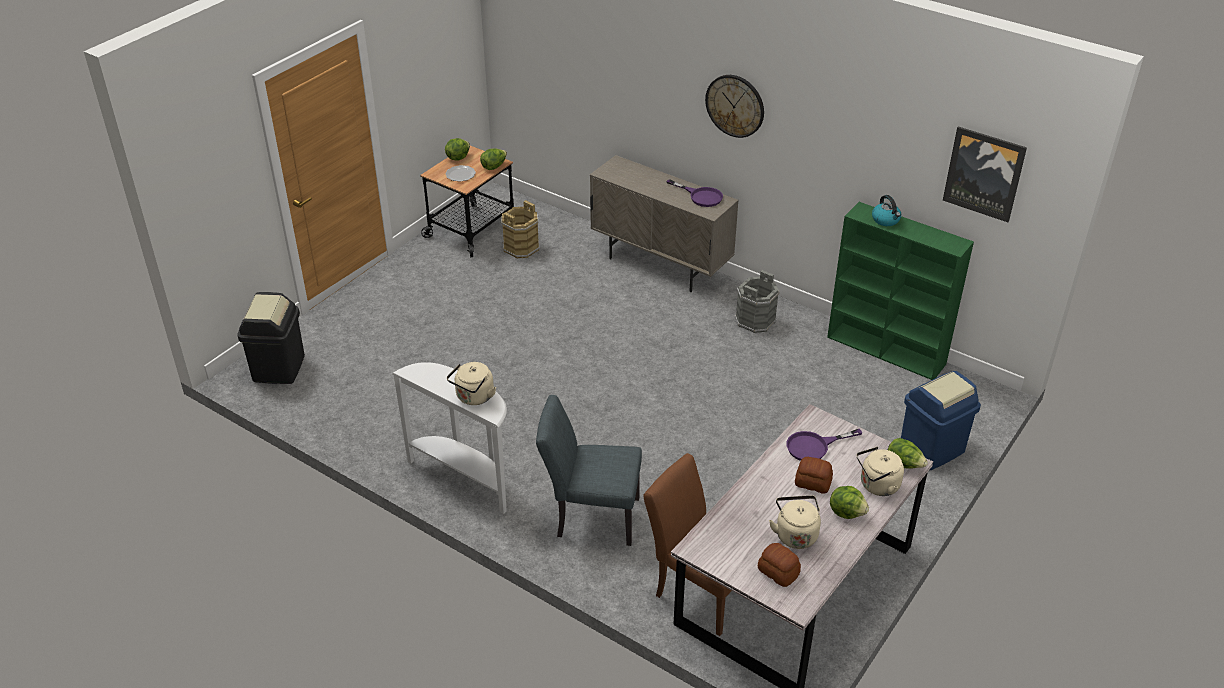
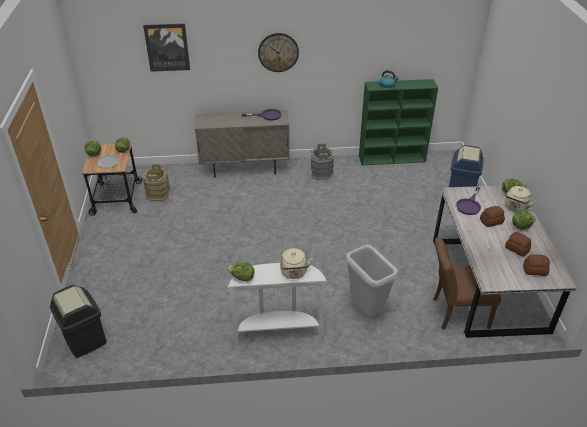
camera: 40 degrees left, 0 degrees up
(416, 371) = (242, 278): none -> lettuce
(590, 516) = (365, 311): grey chair -> grey trash can
(795, 534) = (517, 249): beige kettle -> bread
(984, 173) = (436, 39): picture -> picture (167, 47)

